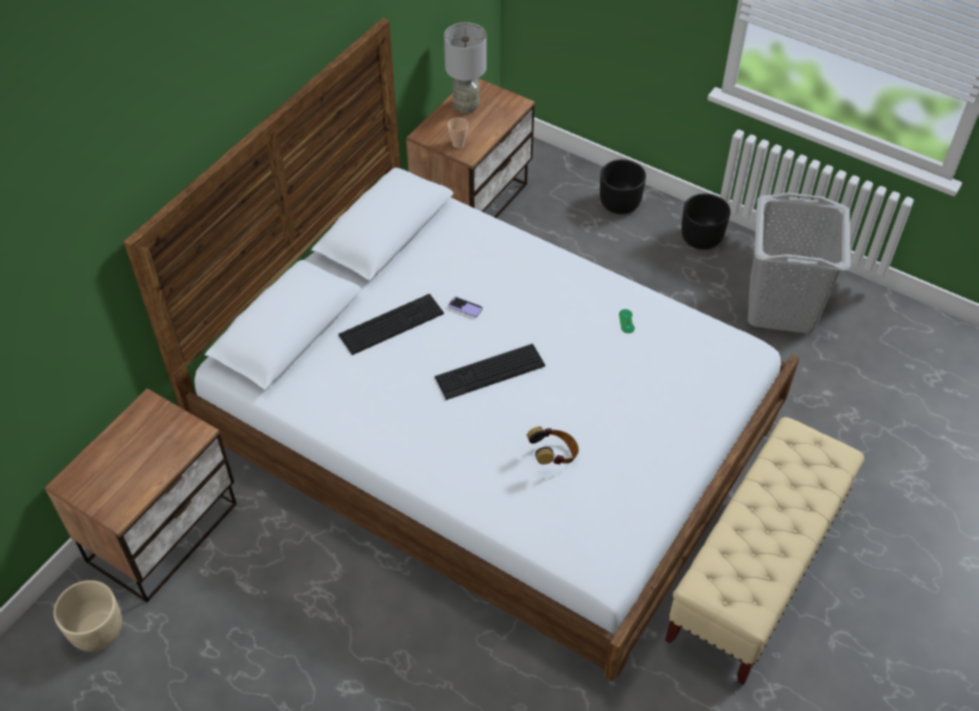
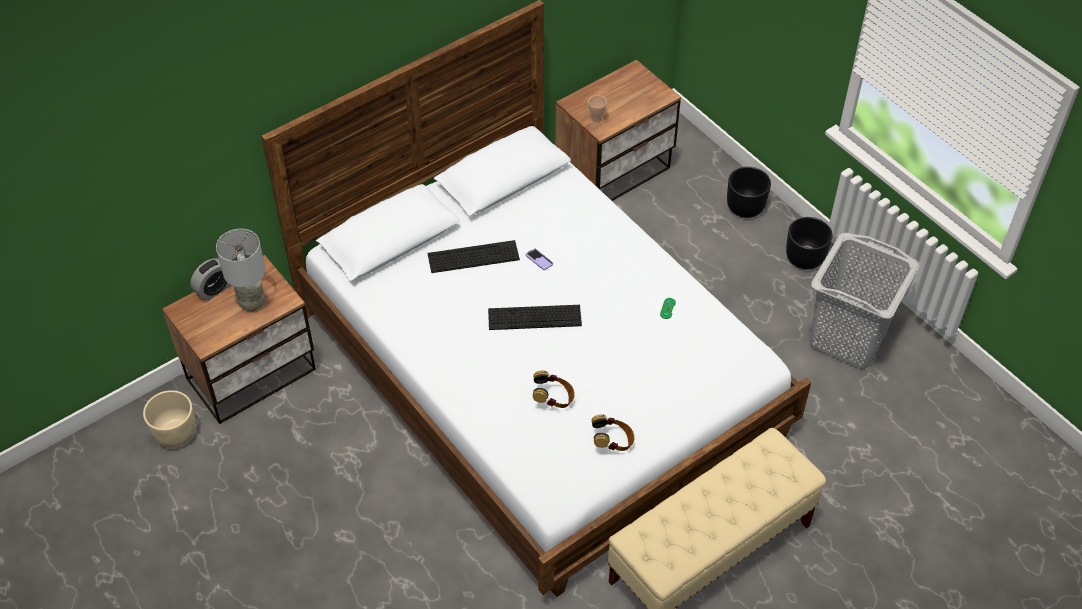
camera: 20 degrees right, 0 degrees up
(102, 445) = (214, 289): none -> alarm clock
(467, 106) = (619, 87): grey table lamp -> grey table lamp (253, 302)
(639, 484) = (613, 442): none -> headphones

